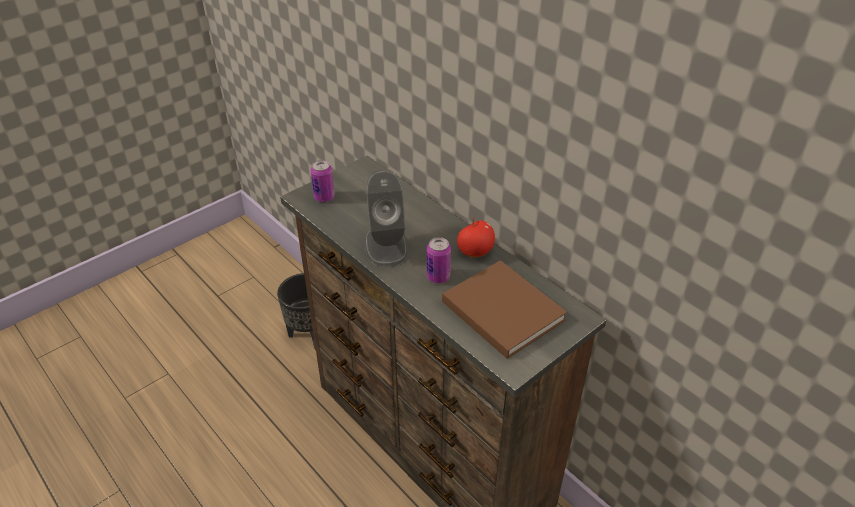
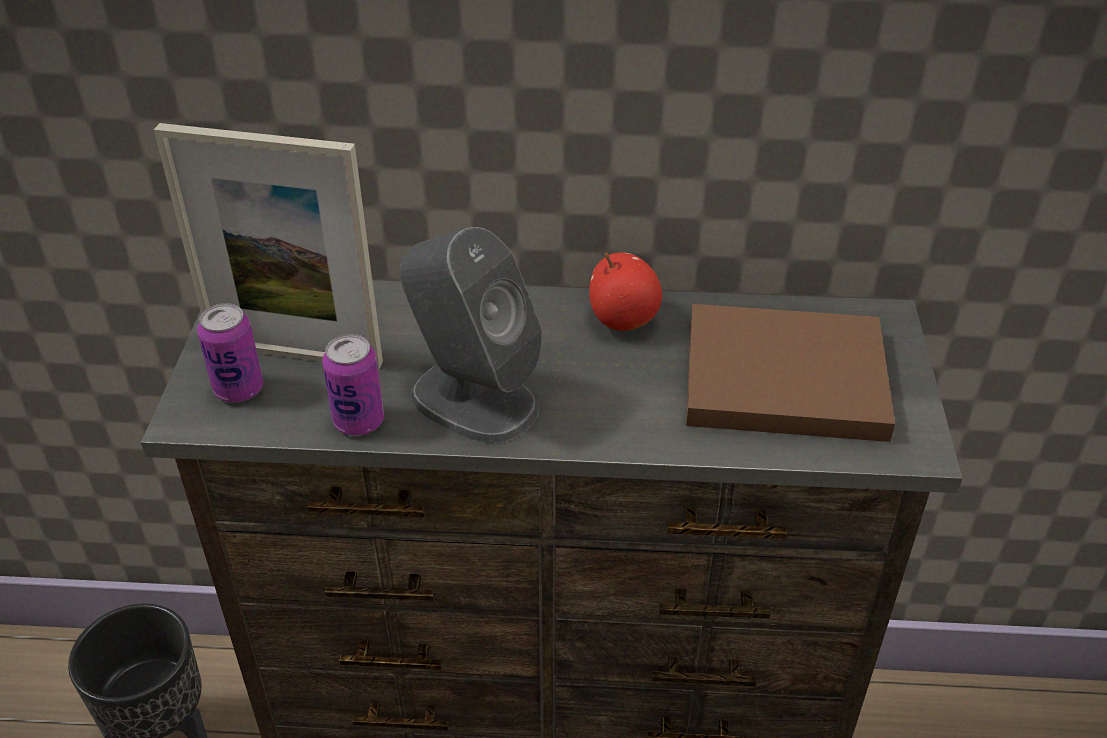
camera: 45 degrees left, 0 degrees up
(354, 196) = (295, 354): none -> picture frame
(438, 277) = (626, 393): can -> can (359, 421)

